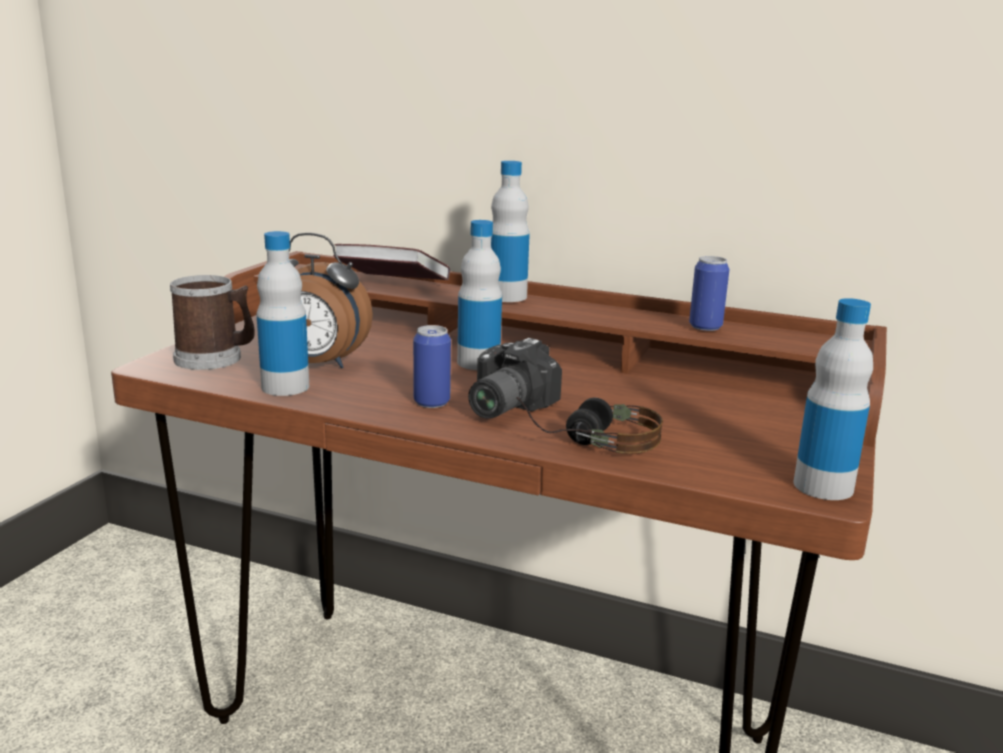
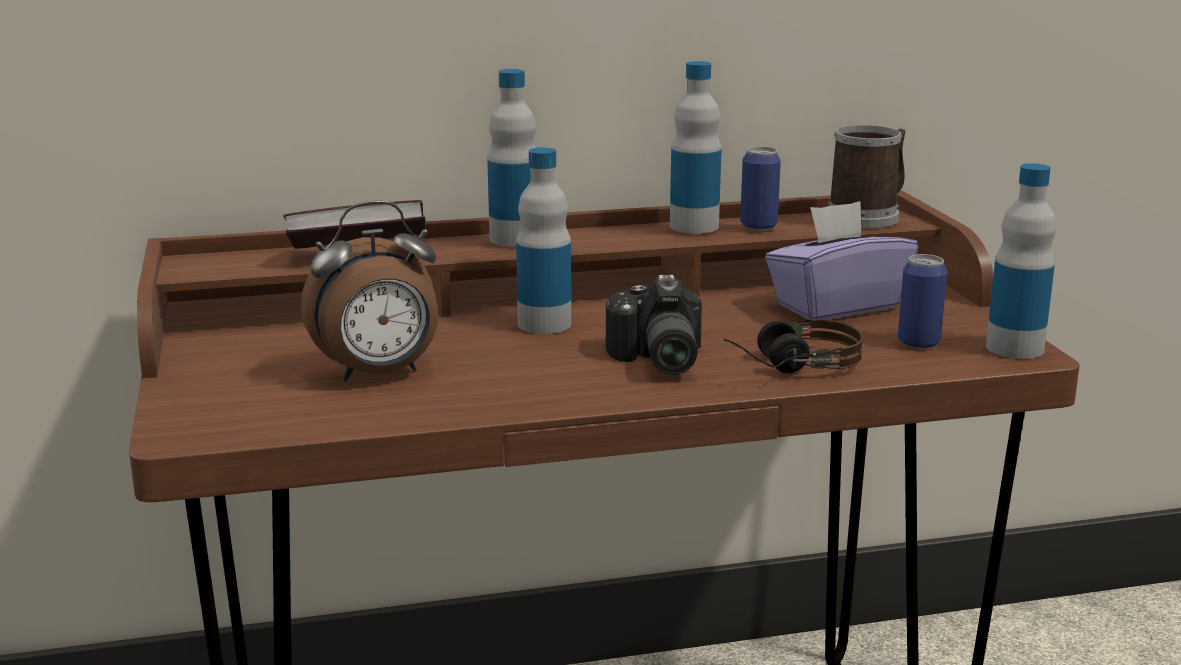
camera: 35 degrees left, 0 degrees up
(215, 359) = (241, 403): mug -> mug (868, 217)
(285, 387) = (398, 408): bottle -> bottle (694, 226)
(431, 402) = (583, 377): can -> can (918, 343)
(722, 408) = (836, 306): none -> purple tissue box

